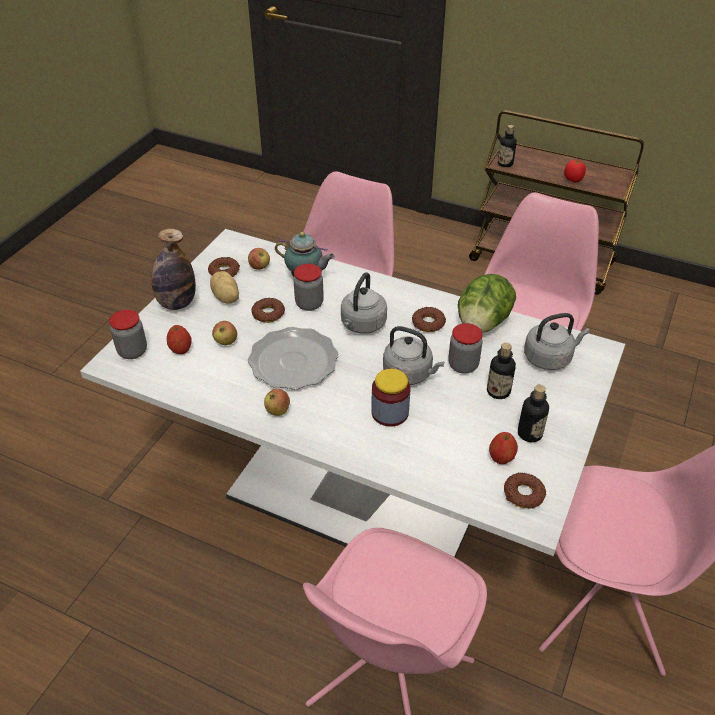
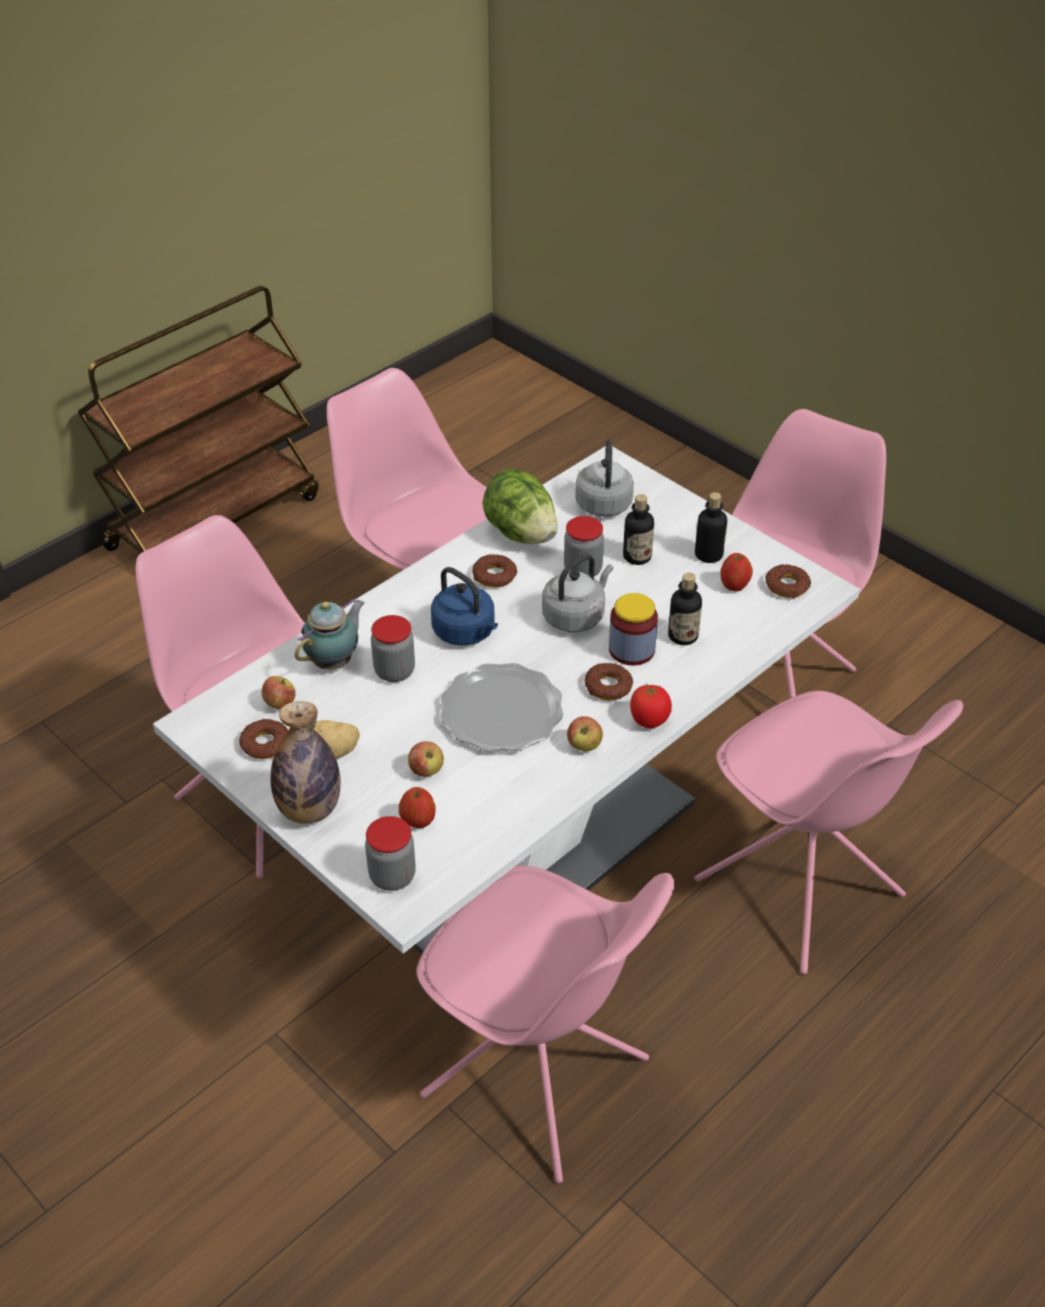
camera: 70 degrees left, 0 degrees up
(171, 557) = (539, 1080): none -> pink chair
(268, 314) = (391, 716): donut -> donut (608, 686)
(362, 325) = (466, 633): grey kettle -> blue kettle
(505, 163) = (138, 427): bottle -> bottle (683, 636)
(573, 179) = (225, 385): tomato -> tomato (649, 720)

